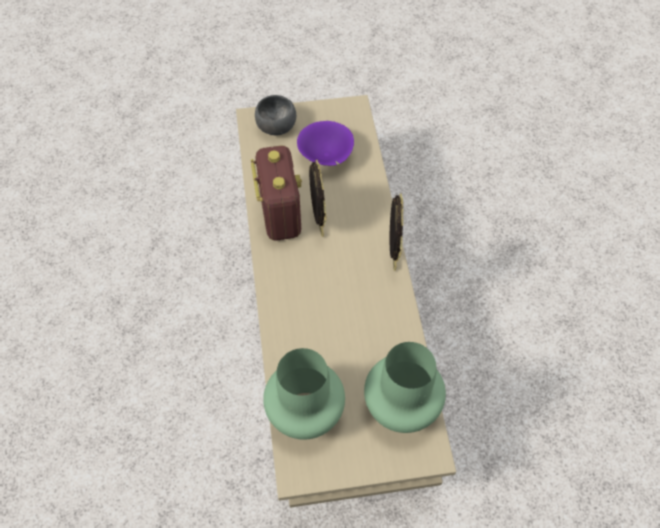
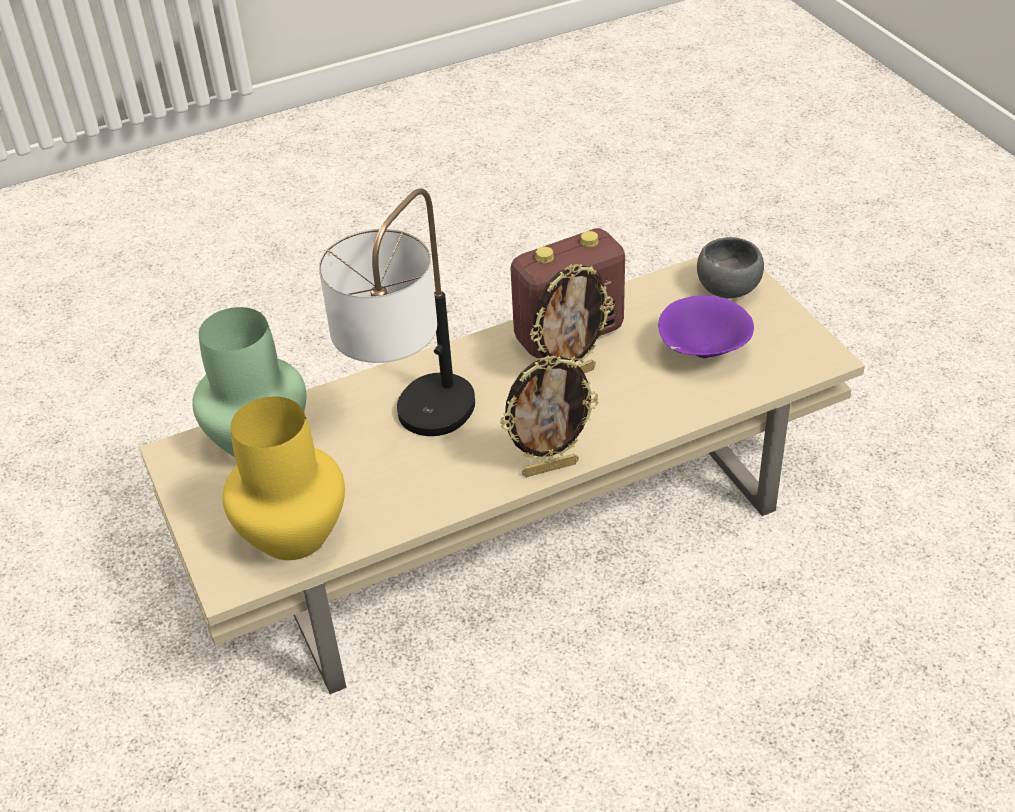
camera: 75 degrees right, 15 degrees down
(336, 318) = (416, 434): none -> table lamp
(402, 408) = (292, 535): green vase -> yellow vase

